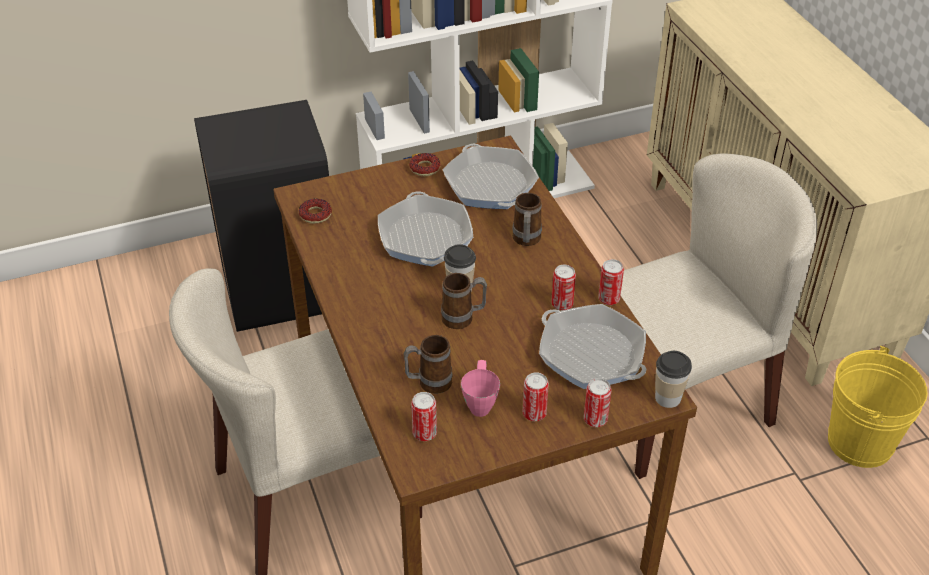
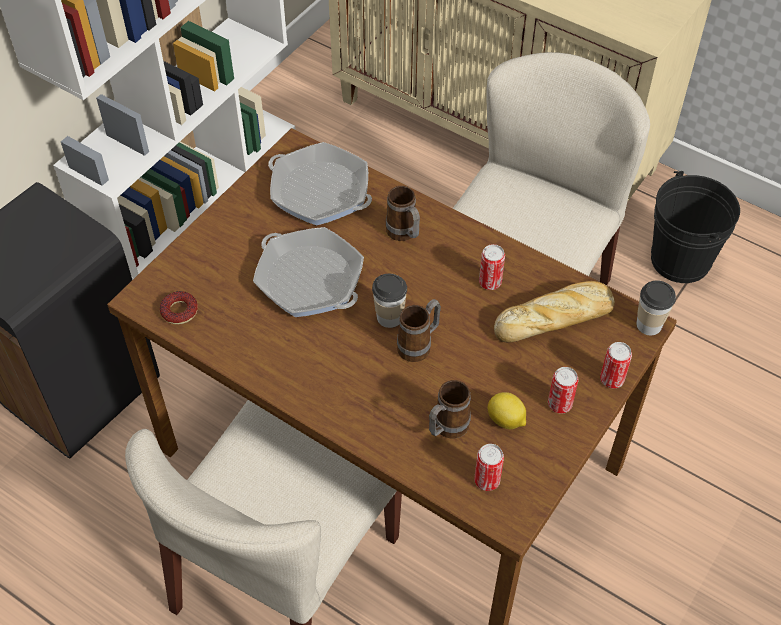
camera: 35 degrees left, 10 degrees up
(425, 168) = (242, 204): donut -> none
(480, 402) = (506, 420): pink mug -> lemon
(591, 354) = (556, 318): frying pan -> bread
(609, 299) = (523, 255): can -> none
(860, 442) = (680, 260): yellow bucket -> black bucket

